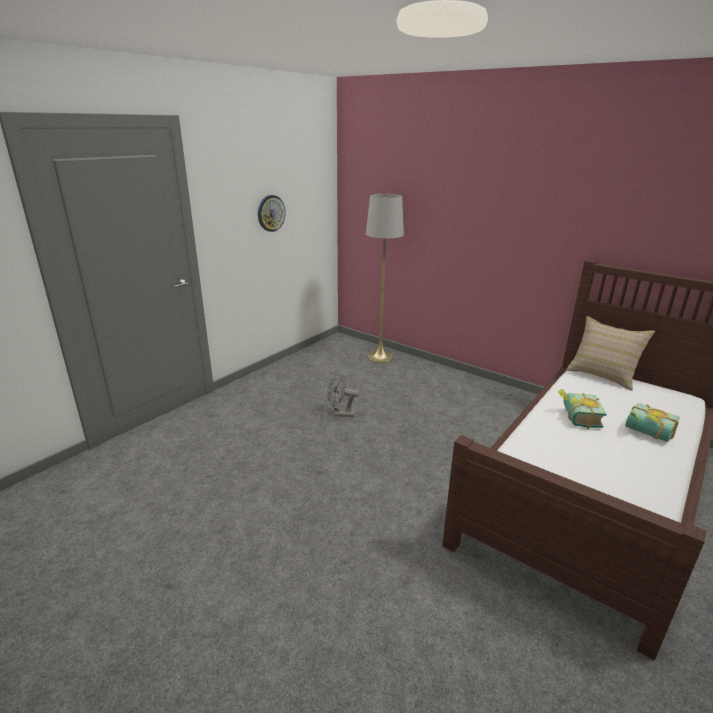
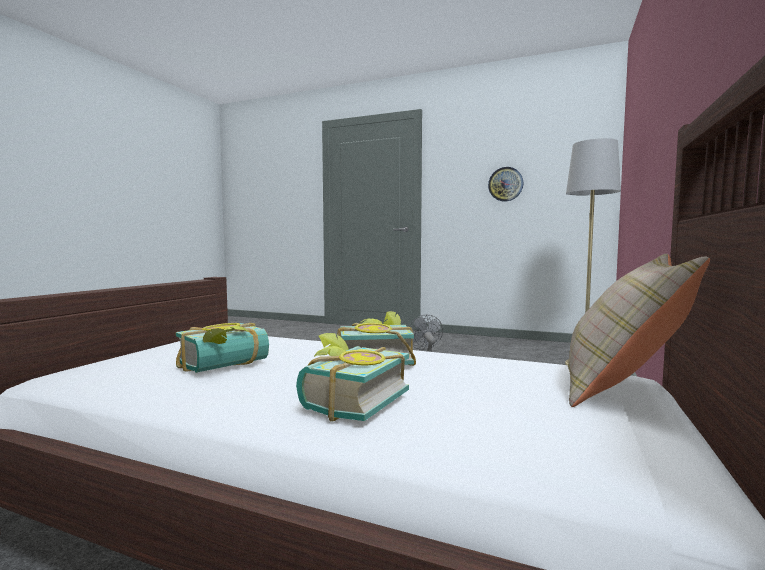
camera: 75 degrees right, 20 degrees down
(603, 466) = (227, 367): none -> book

